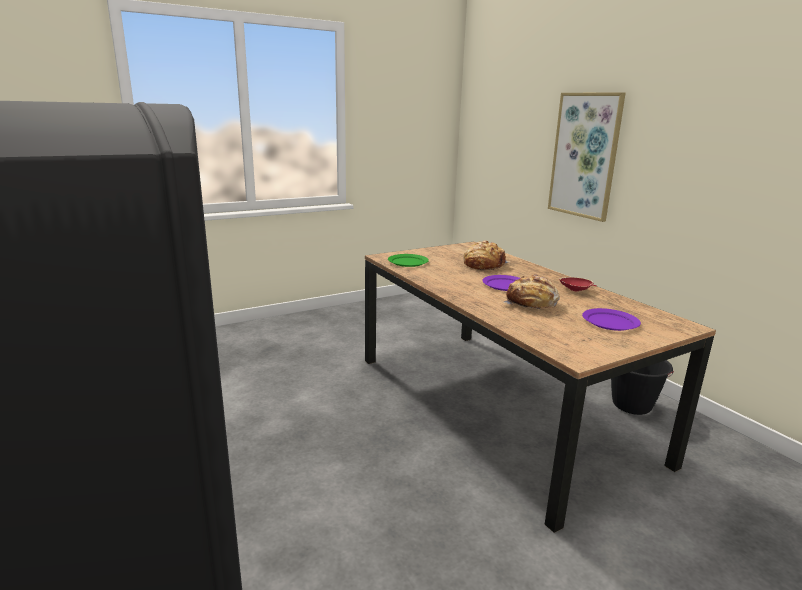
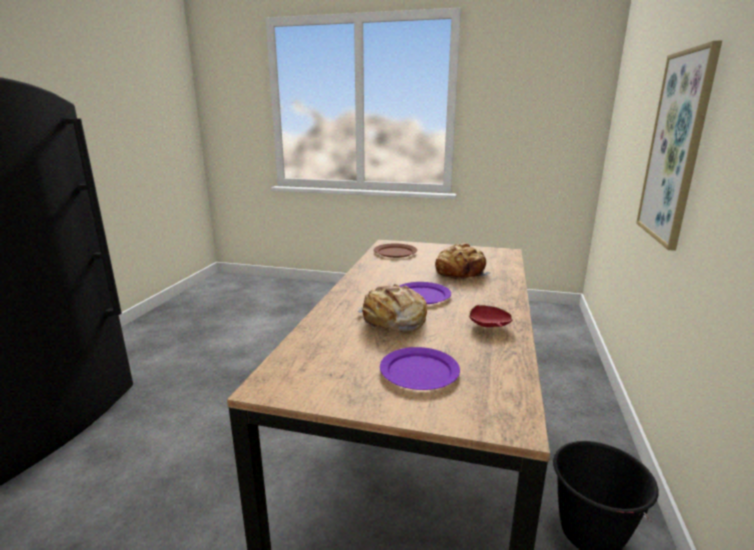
camera: 45 degrees right, 0 degrees up
(407, 262) = (395, 252): green plate -> brown plate

